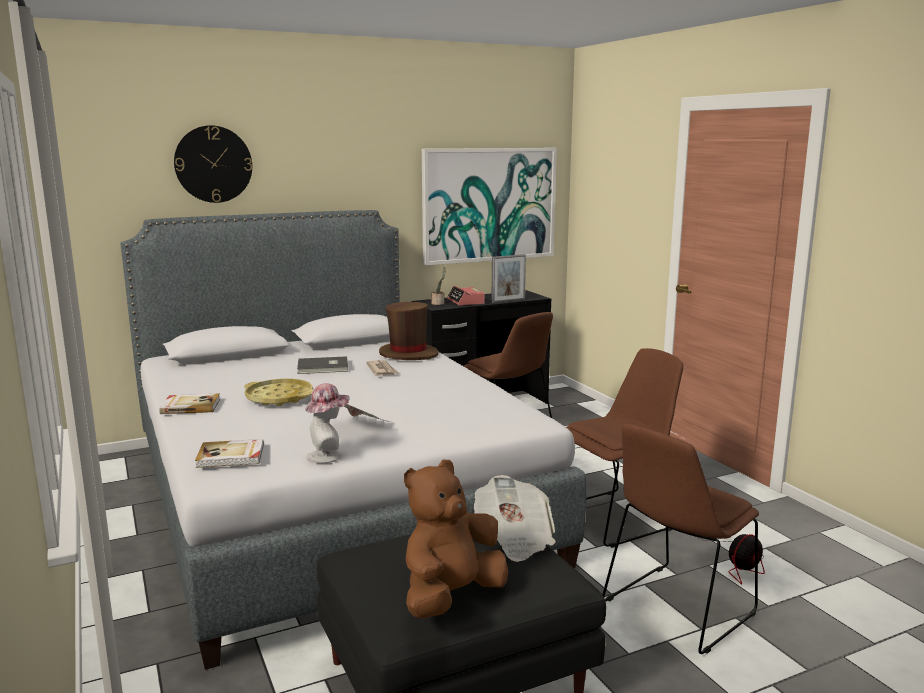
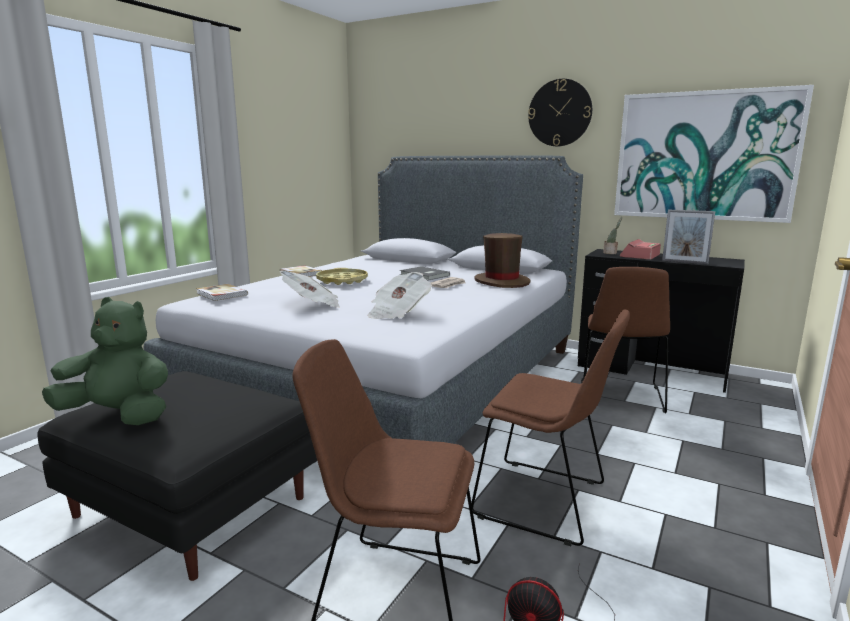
camera: 55 degrees right, 0 degrees up
(213, 164) = (444, 116): wall clock -> wall clock (560, 113)
(328, 455) = (249, 310): hat -> none
(451, 597) = (119, 416): brown plush toy -> green plush toy
(514, 539) = (236, 412): newspaper -> newspaper (397, 313)

